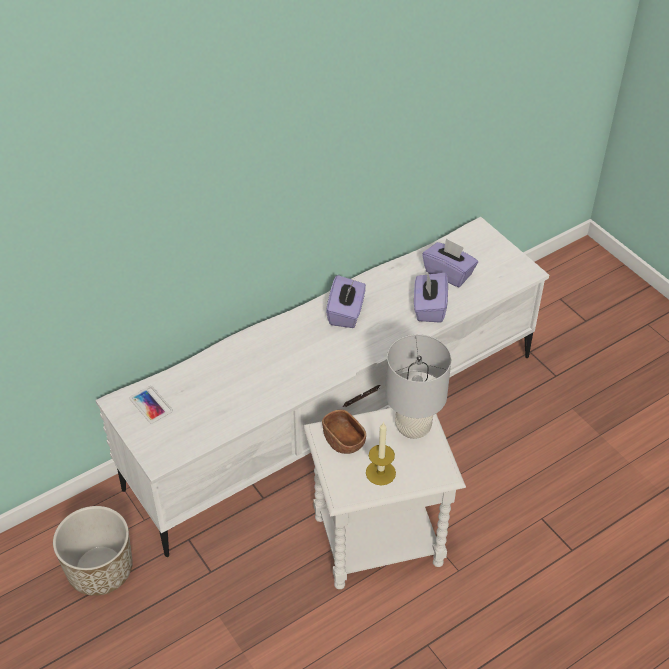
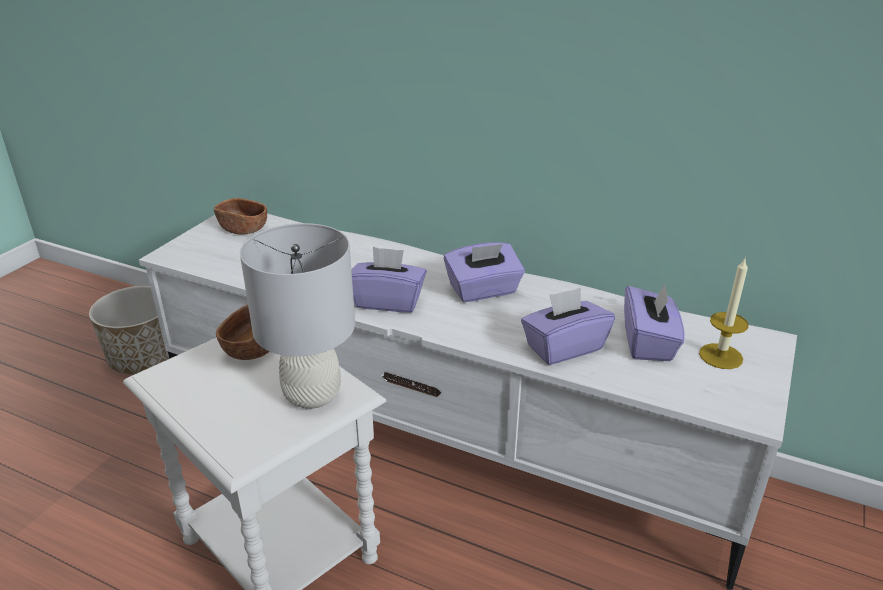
camera: 60 degrees right, 15 degrees down
(151, 405) = (243, 228): phone -> brown bowl
(324, 362) = (388, 301): none -> purple tissue box
(380, 473) = (211, 394): candle -> candle (720, 356)

